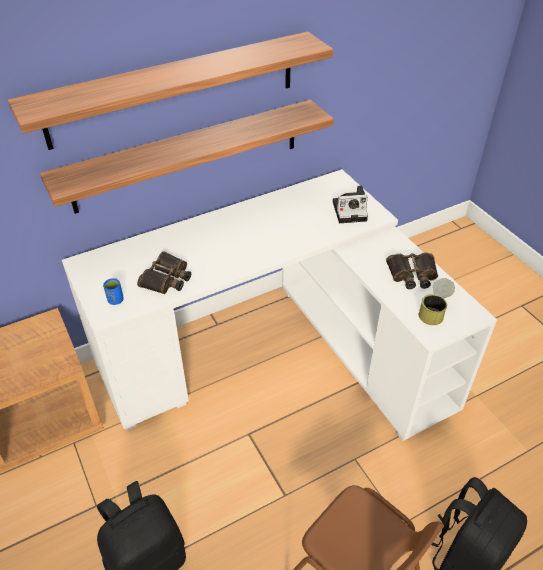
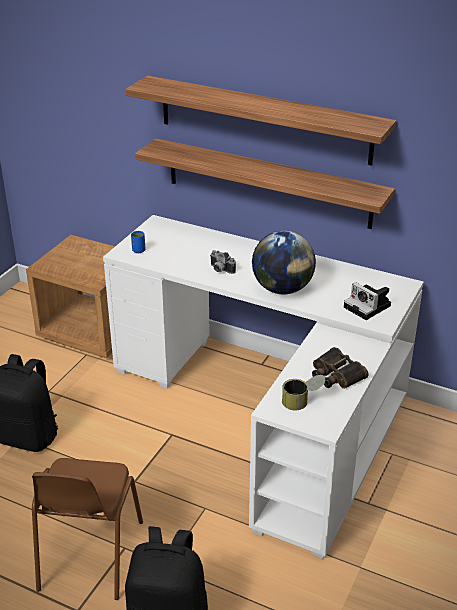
camera: 55 degrees right, 10 degrees down
(167, 279) = (181, 260): binoculars -> none
(212, 262) = (220, 270): none -> camera
(280, 241) = (282, 289): none -> globe

